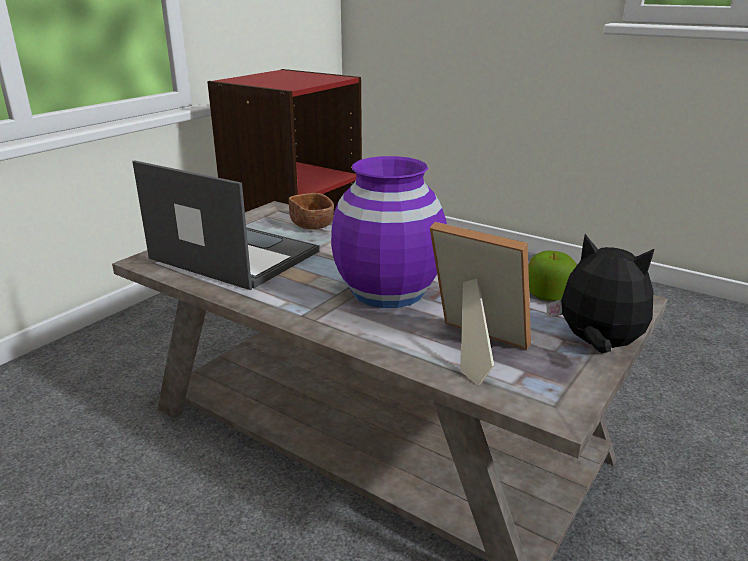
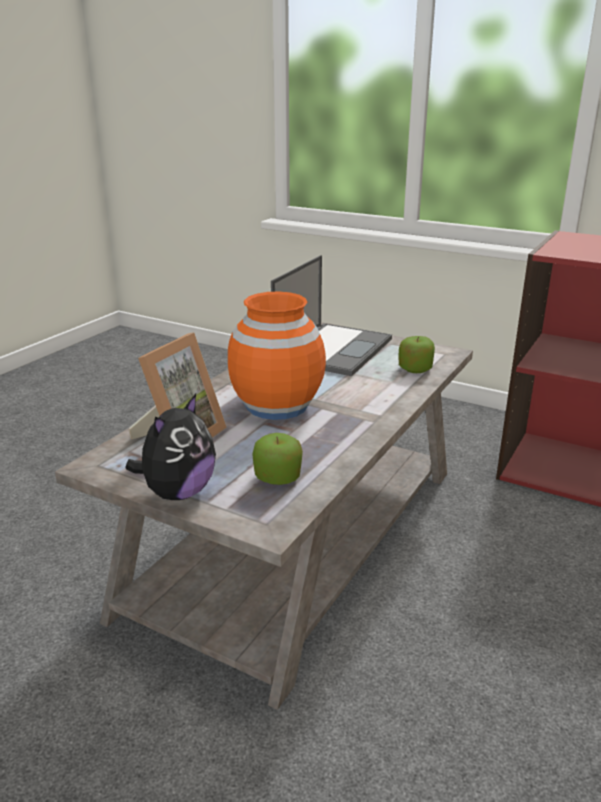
camera: 85 degrees right, 0 degrees up
(312, 224) = (415, 369): brown bowl -> apple
(387, 291) = (277, 405): purple vase -> orange vase

